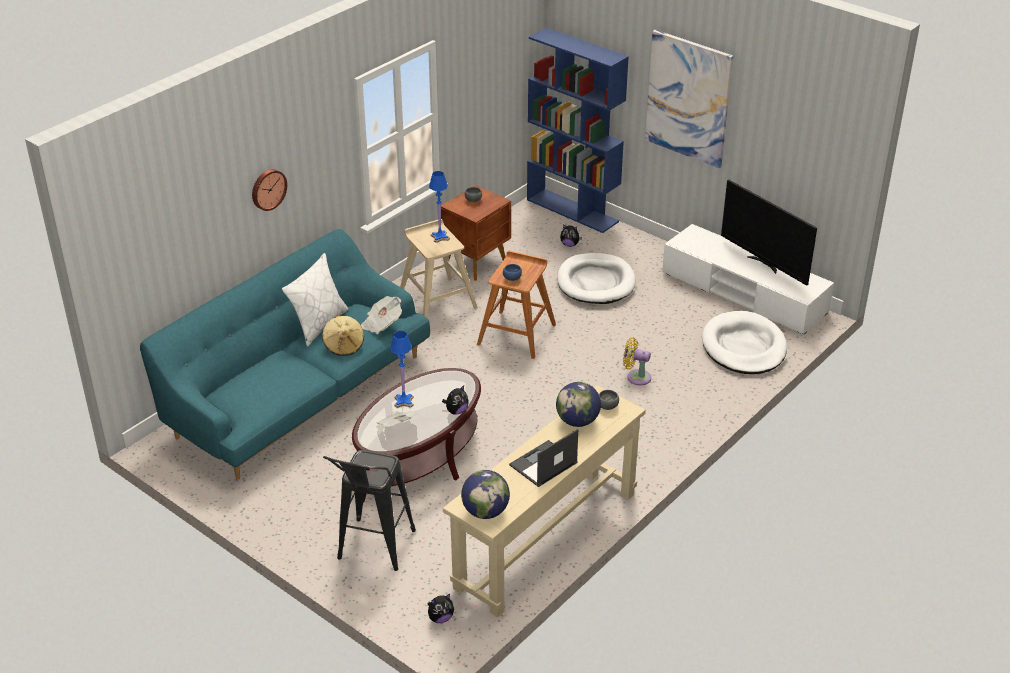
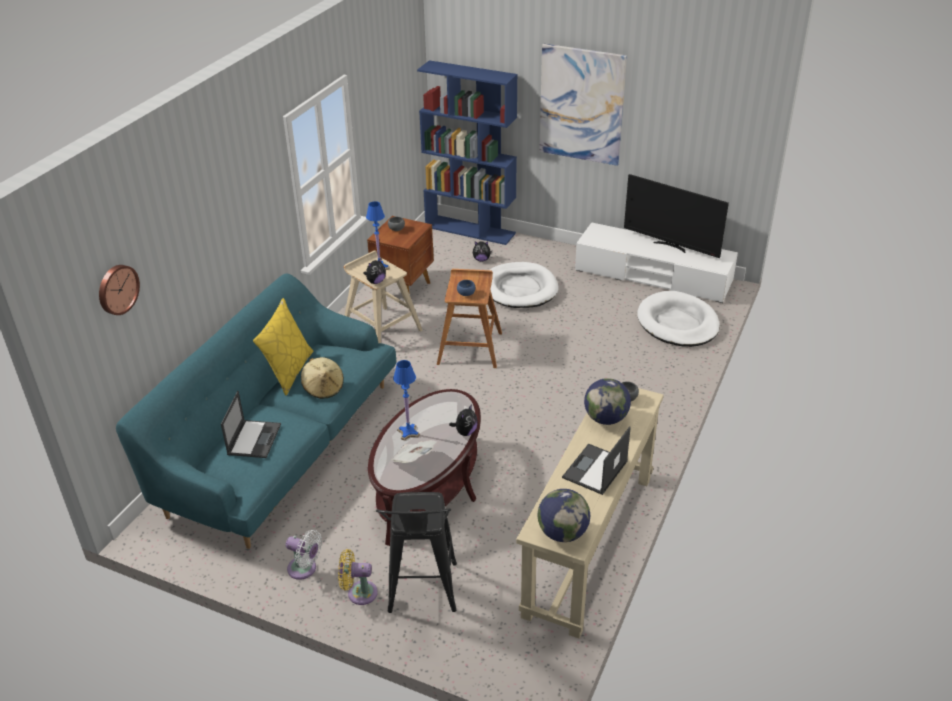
camera: 15 degrees left, 0 degrees up
(264, 380) = (254, 439): none -> laptop
(268, 189) = (218, 239): wall clock -> wall clock (117, 289)
(279, 507) = (304, 569): none -> white fan
(318, 324) = (288, 371): white pillow -> yellow pillow
(381, 324) = (353, 359): newspaper -> none
(440, 618) = (522, 653): plush toy -> plush toy (375, 282)
(636, 377) = (597, 367): yellow fan -> yellow fan (359, 593)

